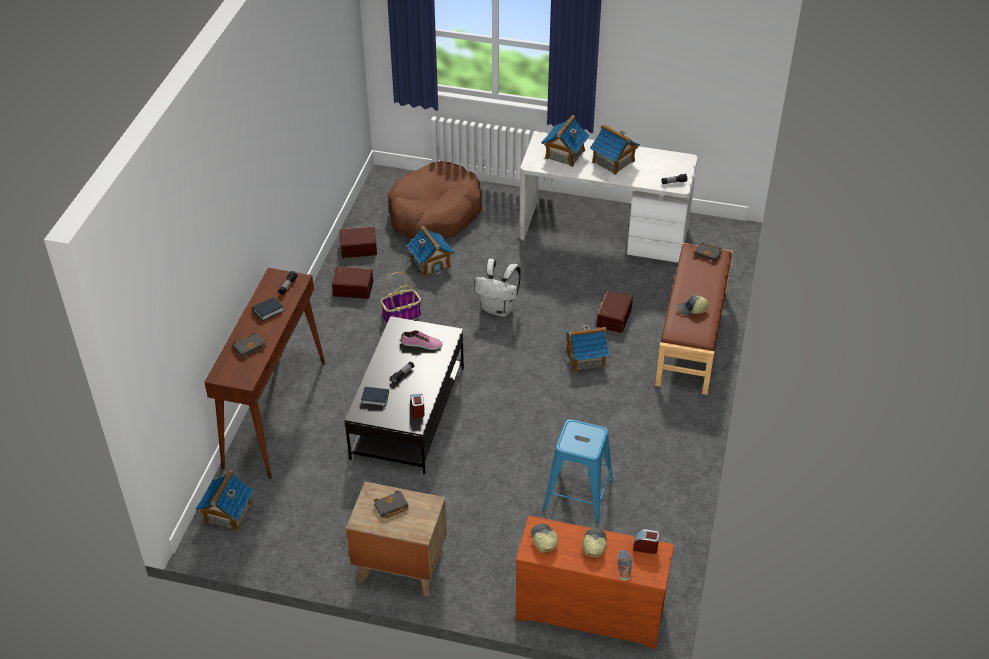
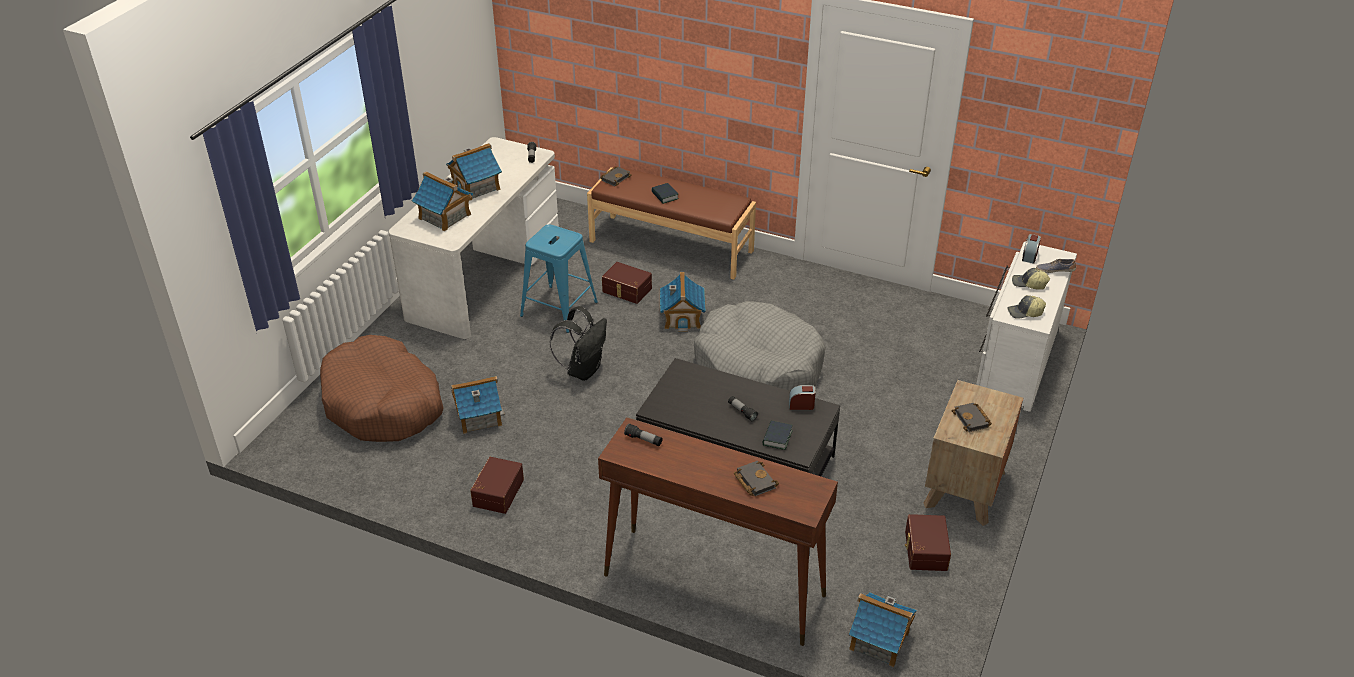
camera: 80 degrees left, 5 degrees down
(268, 311) = (688, 460): book -> book (665, 196)
(358, 247) = (417, 481): brown storage box -> brown storage box (924, 550)
(402, 315) = (567, 451): basket -> none
(421, 344) = (694, 392): shoe -> none
(499, 308) = (583, 370): white backpack -> black backpack
(532, 415) = (759, 366): none -> grey dog bed
(578, 494) = (874, 349): blue stool -> blue stool (559, 309)
(590, 608) = (1015, 362): brown dresser -> white dresser
(692, 309) = (695, 200): cap -> none

